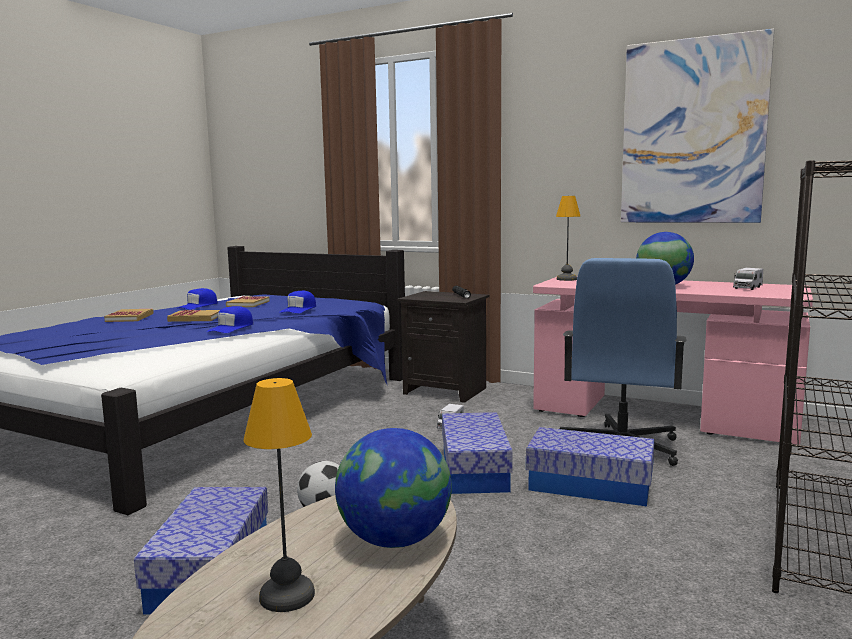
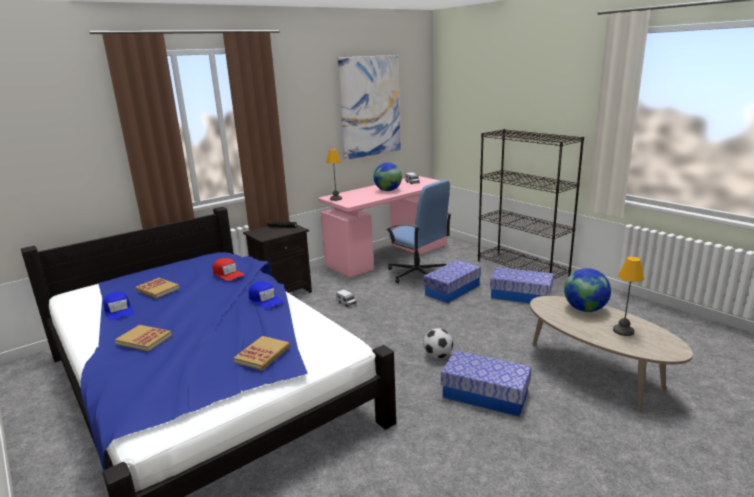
camera: 65 degrees left, 10 degrees up
(195, 318) = (203, 311): book -> book (262, 355)
(299, 309) = (227, 274): blue cap -> red cap
(474, 470) = (415, 310): storage box -> storage box (520, 295)

